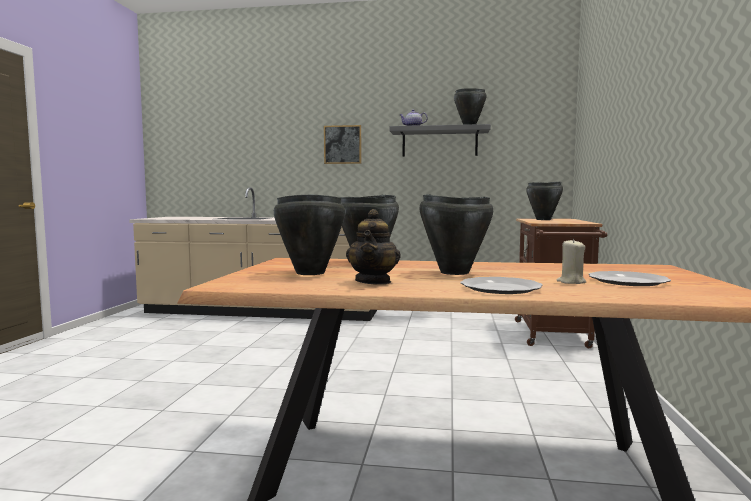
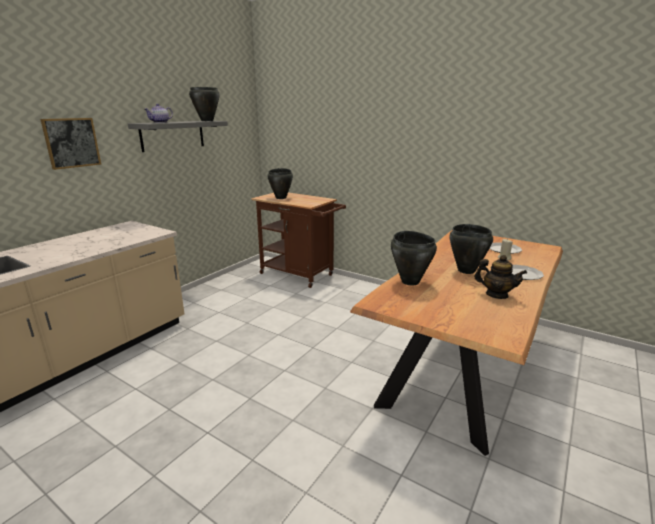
camera: 65 degrees left, 15 degrees up
(309, 273) = (455, 306): black cooking pot -> none

